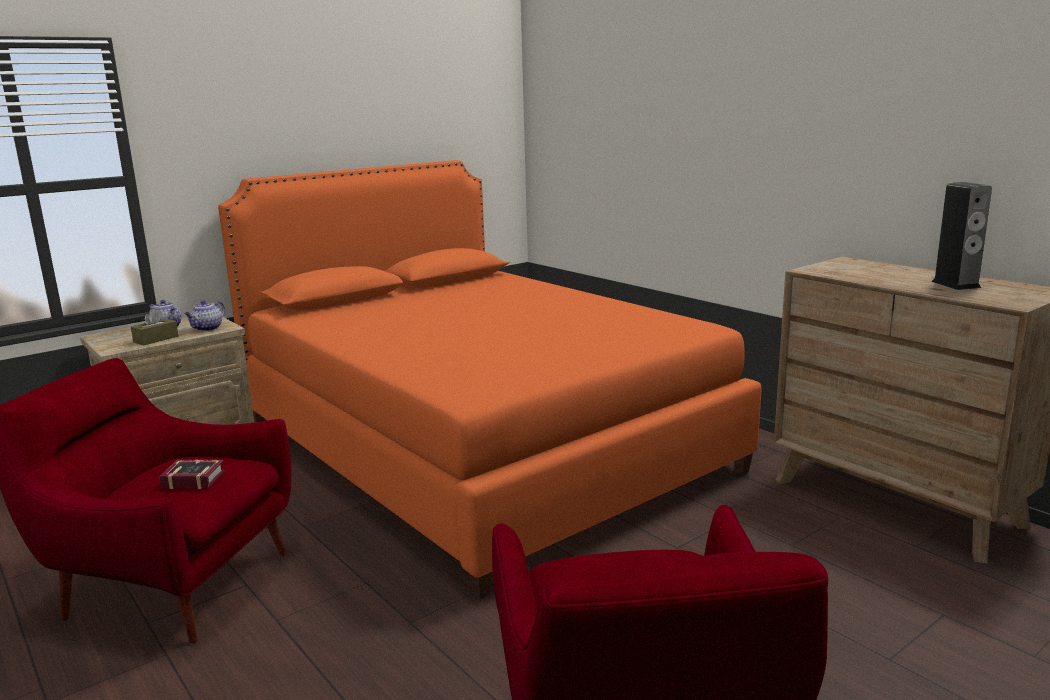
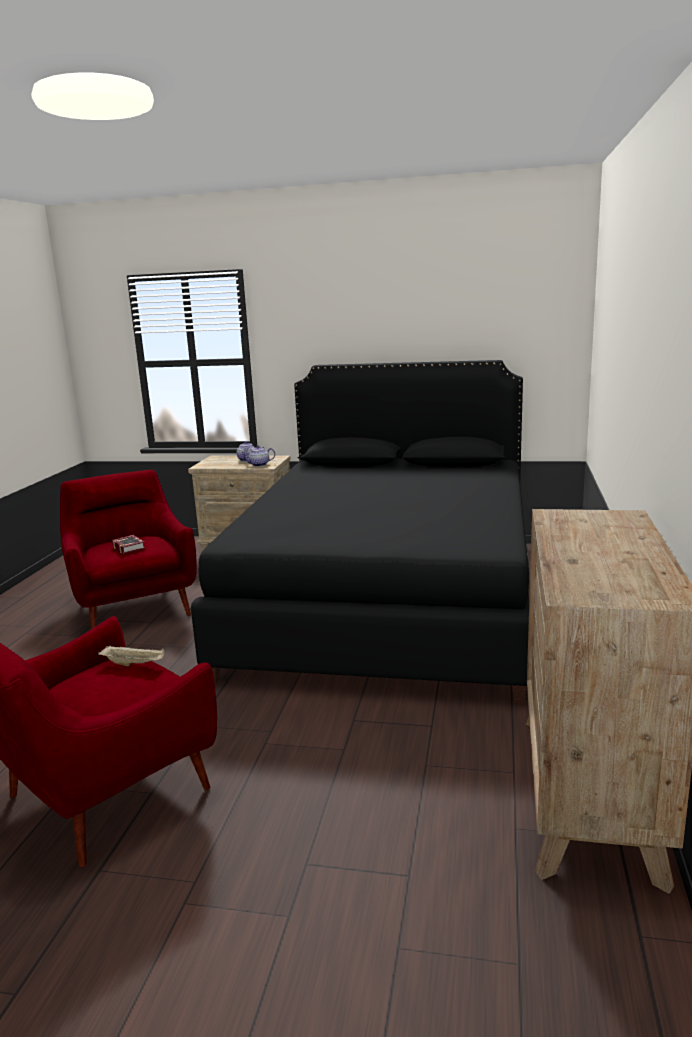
camera: 50 degrees right, 0 degrees up
(156, 339) = (226, 465): brown tissue box -> none
(480, 447) = (389, 601): orange bed -> black bed
(595, 563) = (134, 664): none -> beige tray
(955, 284) = (611, 563): speaker -> none

